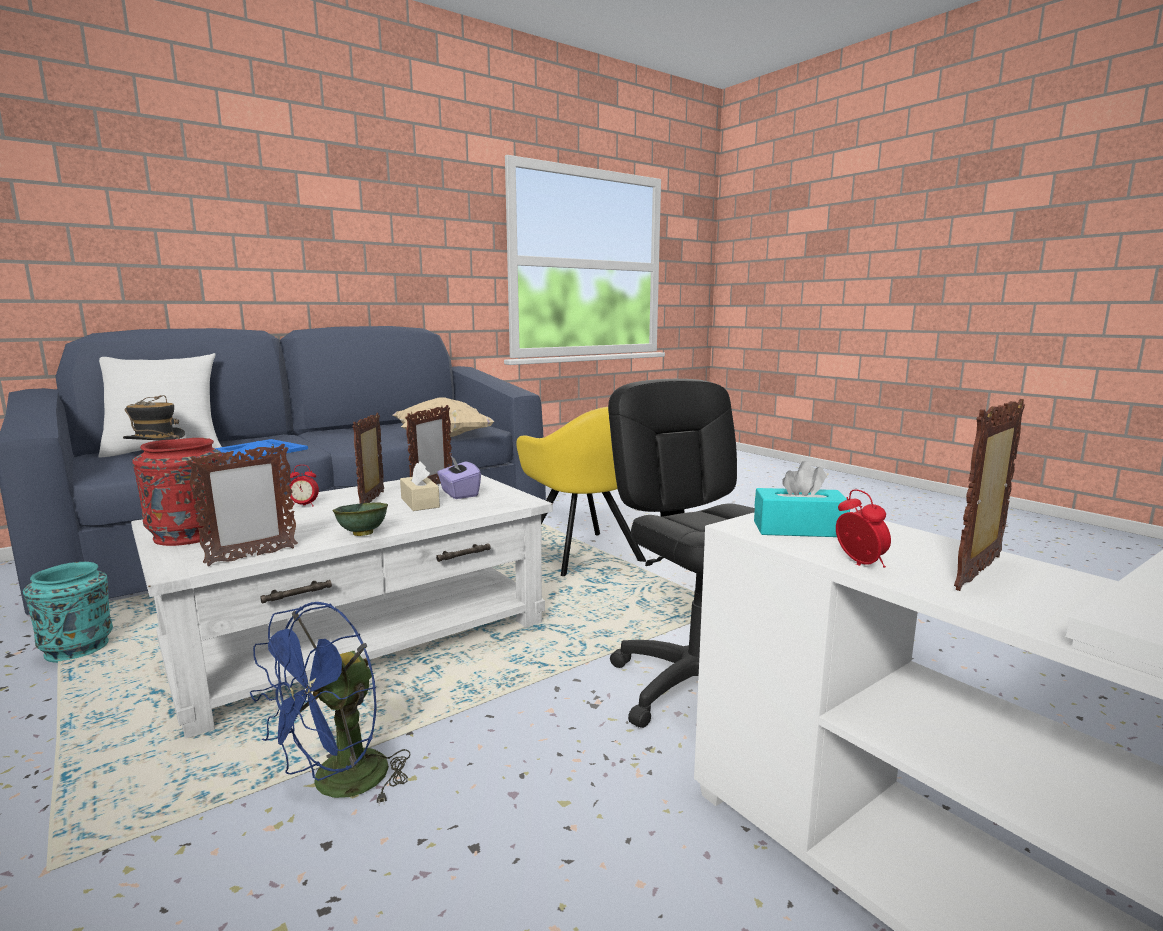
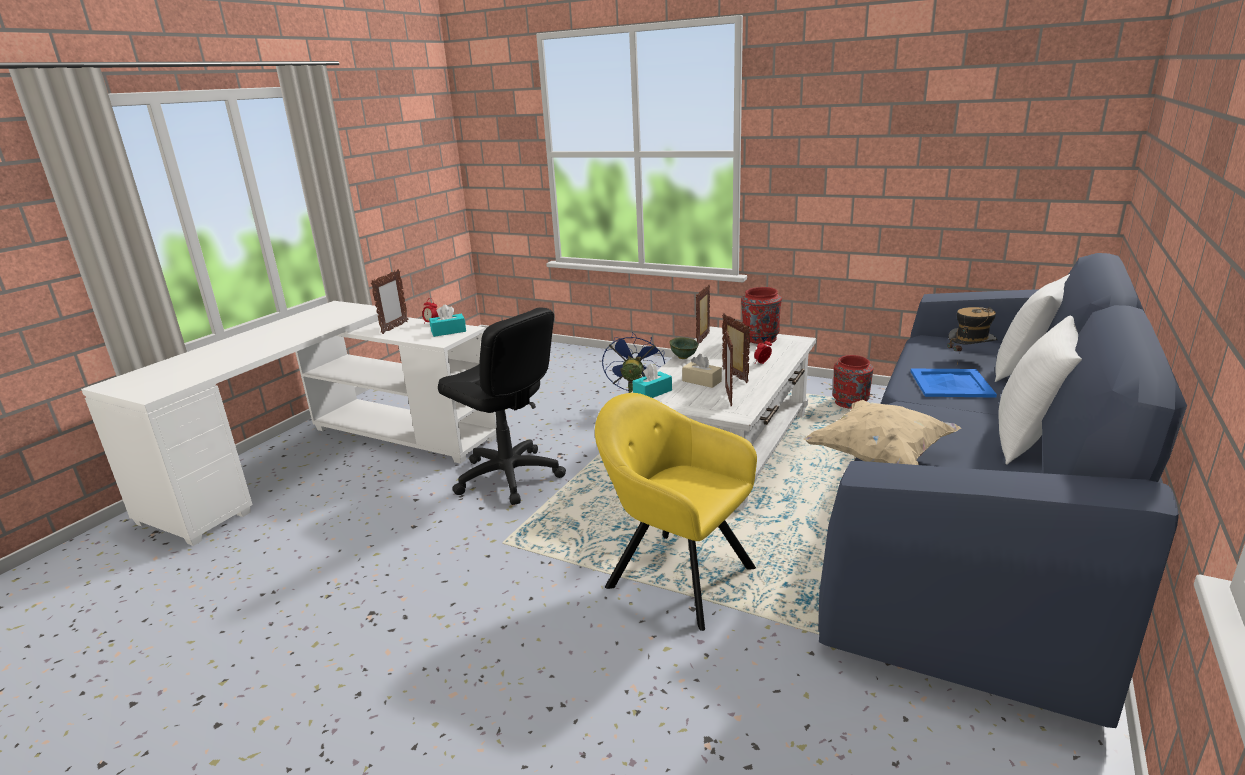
camera: 155 degrees right, 10 degrees up
(78, 648) = (850, 403): turquoise vase -> red vase
(340, 432) = (1028, 439): none -> white pillow
(459, 493) = (694, 394): purple tissue box -> none
(498, 503) = (652, 392): none -> turquoise tissue box

